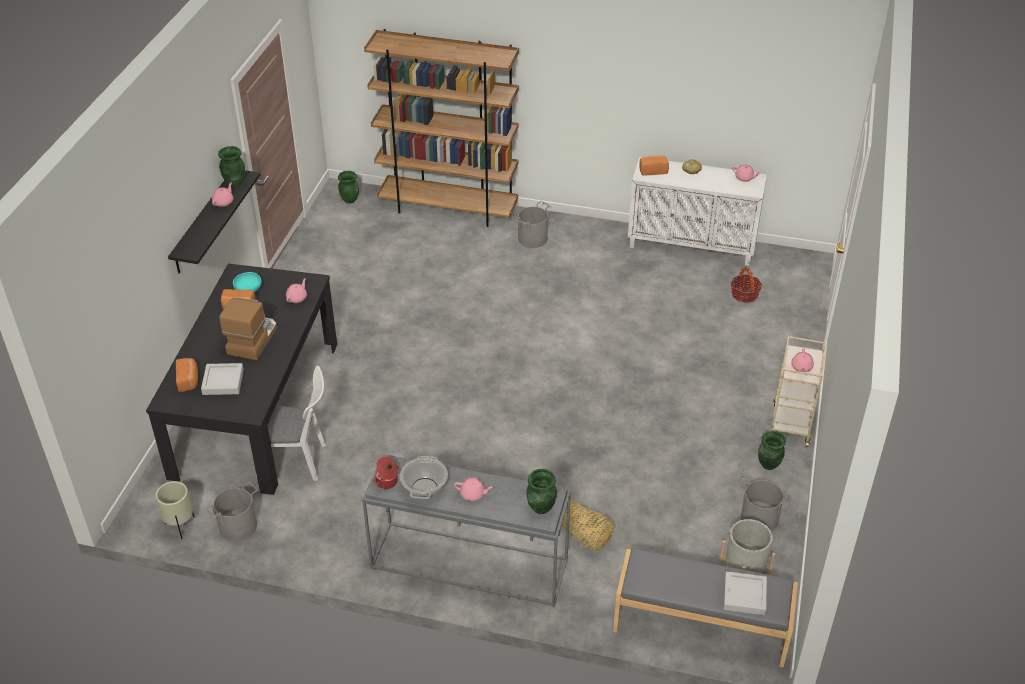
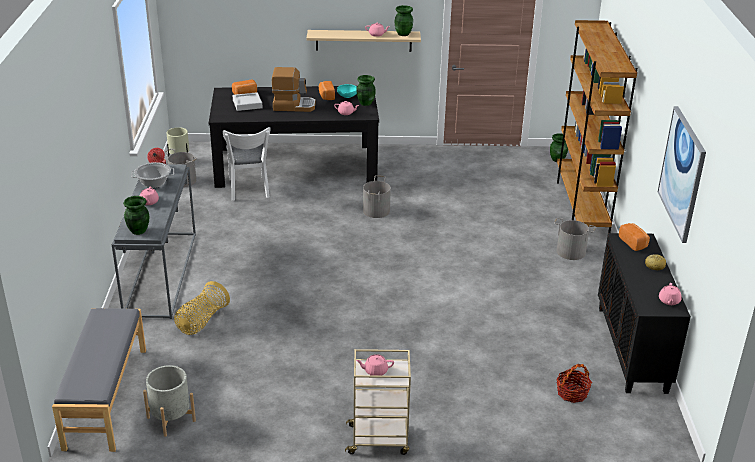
camera: 75 degrees right, 10 degrees down
(204, 222) = (363, 40): black shelf -> beige shelf
(683, 87) = (682, 173): none -> picture
(692, 245) = (632, 349): white cabinet -> black cabinet
(744, 596) = (86, 371): grey tray -> none
(759, 519) = (238, 425): grey bucket -> grey bucket (375, 211)
(768, 464) = (313, 427): green vase -> green vase (365, 103)

